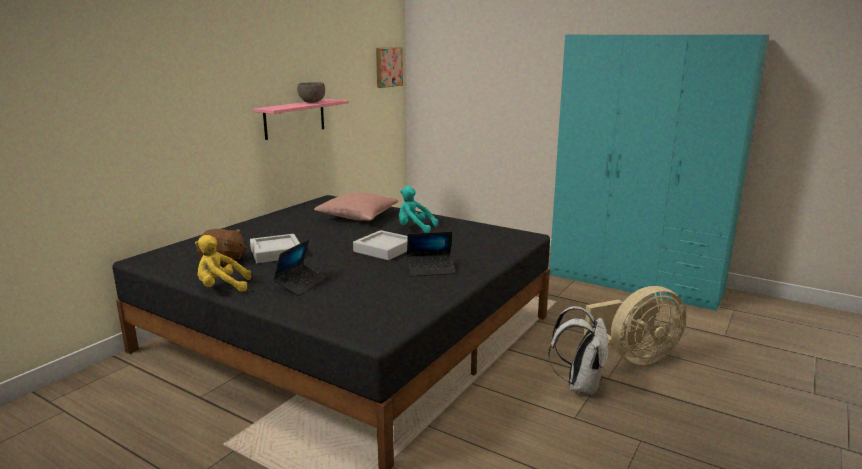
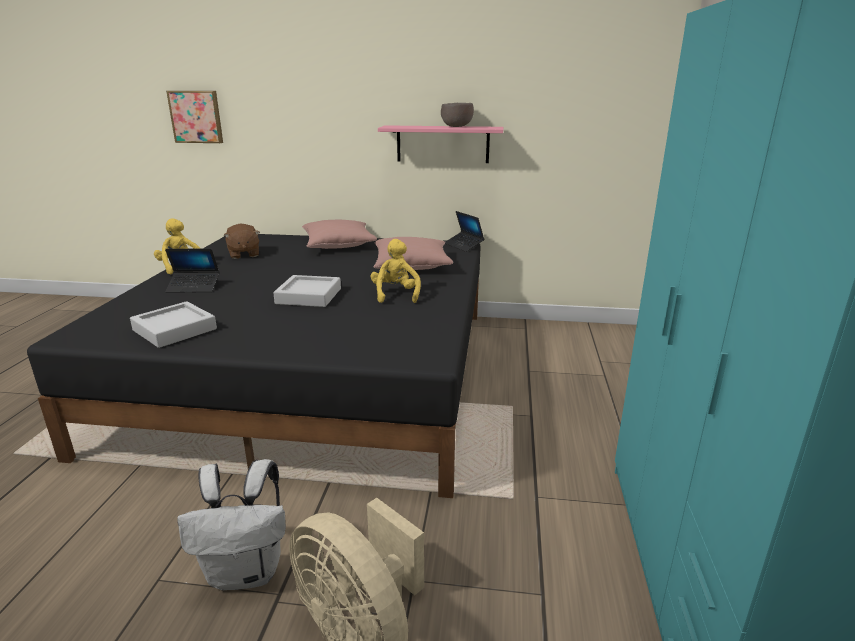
camera: 65 degrees right, 5 degrees up
(260, 228) = (338, 245): none -> pink pillow
(276, 253) = (273, 263): grey tray -> grey tray (175, 330)
(388, 67) = (635, 92): picture -> picture (196, 117)
(414, 228) = (396, 295): turquoise plush toy -> yellow plush toy
(430, 269) = (253, 327): laptop -> laptop (464, 245)

